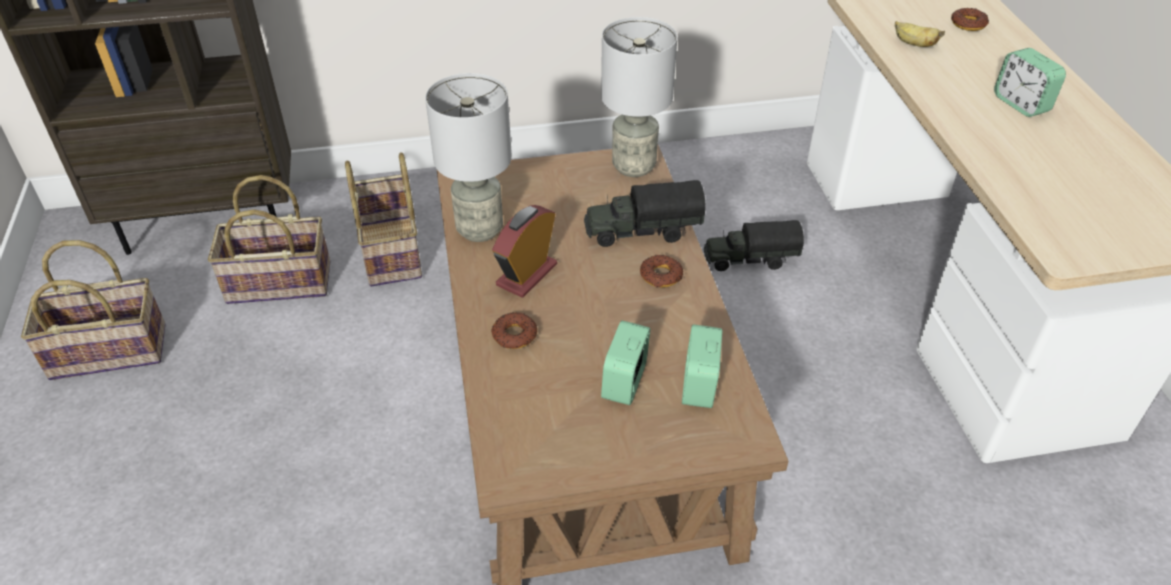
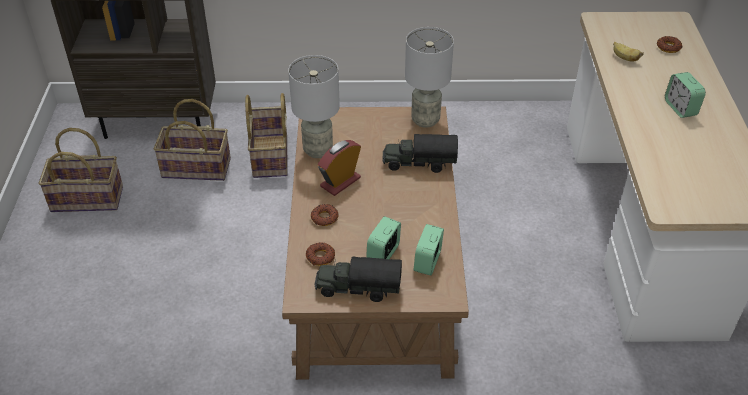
camera: 10 degrees right, 0 degrees up
(661, 275) = (423, 192): donut -> donut (320, 257)
(749, 259) = (507, 190): toy truck -> toy truck (358, 289)

